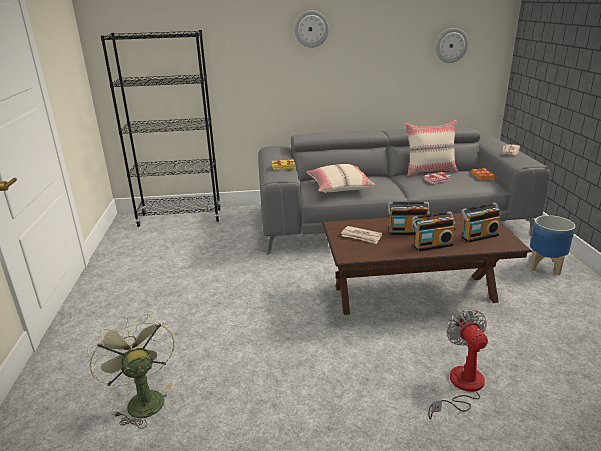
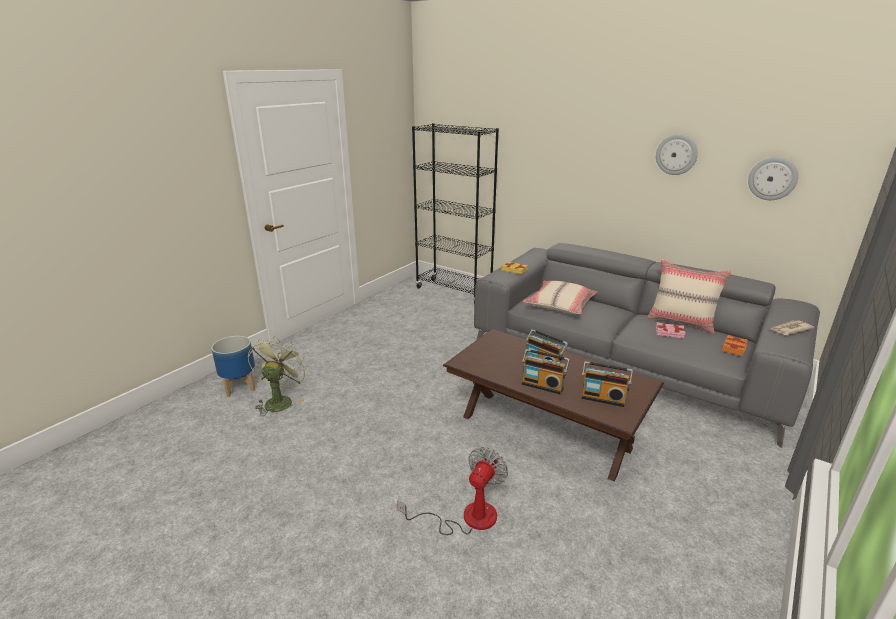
camera: 40 degrees right, 0 degrees up
(311, 29) = (601, 138): wall clock -> wall clock (676, 154)
(361, 236) = (498, 352): newspaper -> none
(544, 266) = (731, 480): planter -> planter (240, 387)

